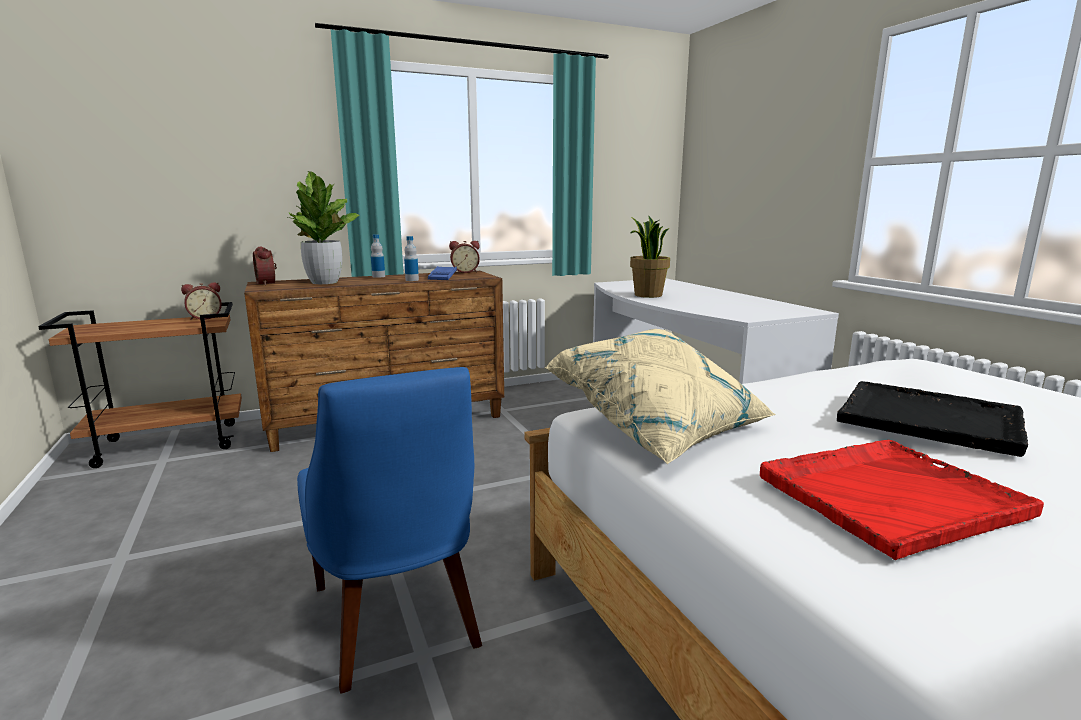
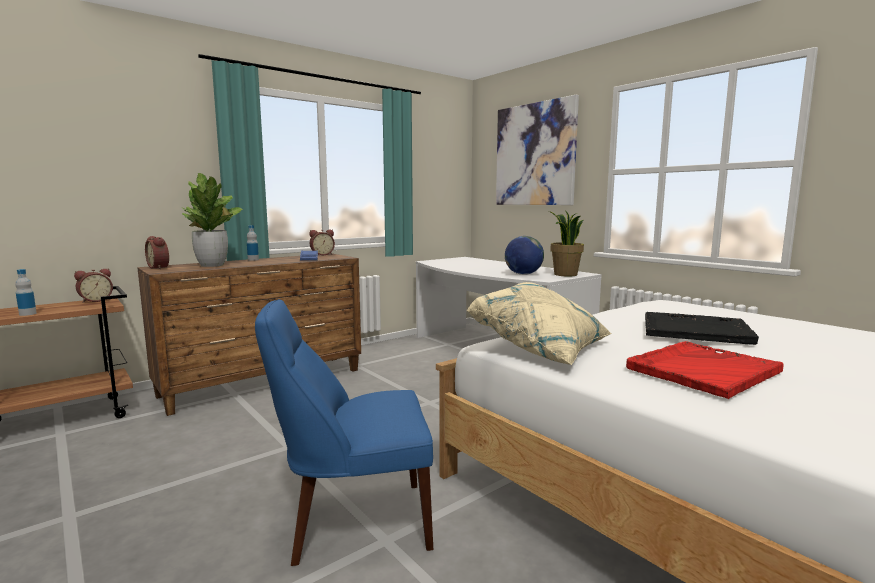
camera: 15 degrees left, 5 degrees down
(397, 621) = (353, 522): blue chair -> blue chair turned 120 degrees clockwise
(412, 280) = (286, 261): bottle -> bottle (27, 314)
(647, 295) = (464, 268): potted plant -> potted plant (565, 274)
(720, 308) = (523, 274): none -> globe
(763, 138) = (535, 154): none -> picture

